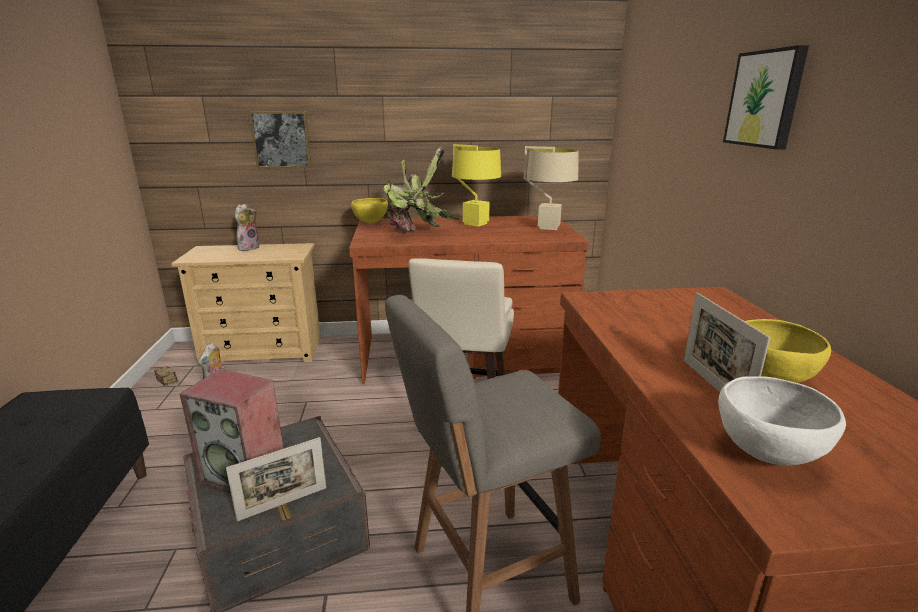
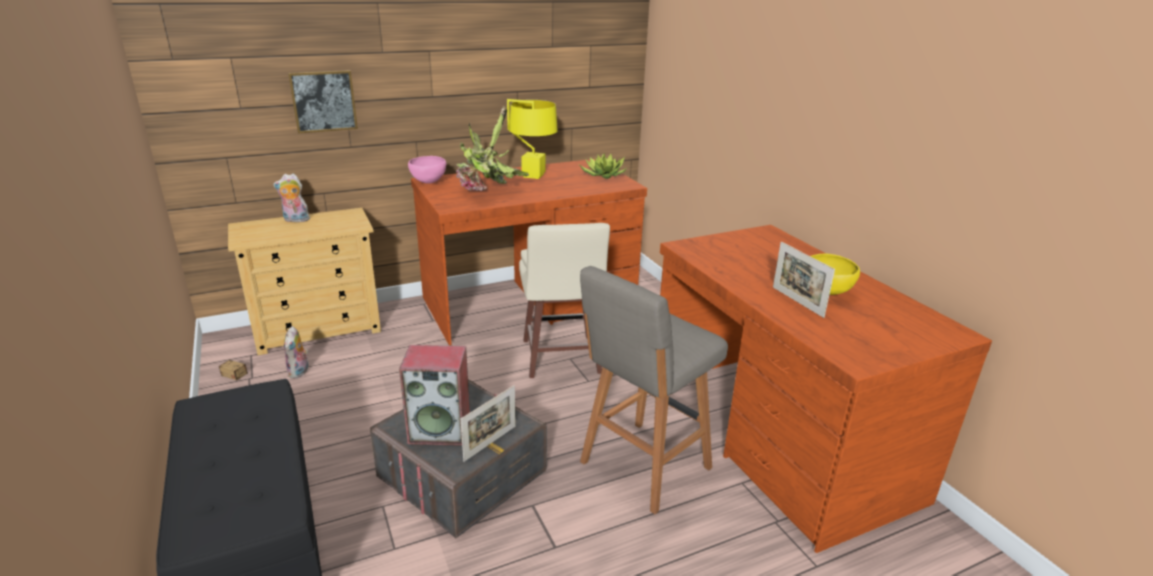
camera: 20 degrees left, 5 degrees up
(248, 248) = (295, 220): plush toy -> plush toy turned 105 degrees counterclockwise
(371, 223) = (428, 182): yellow bowl -> pink bowl
(548, 227) = (603, 175): beige table lamp -> potted plant
(765, 99) = (795, 85): picture -> none
(767, 455) = (840, 336): white bowl -> none

